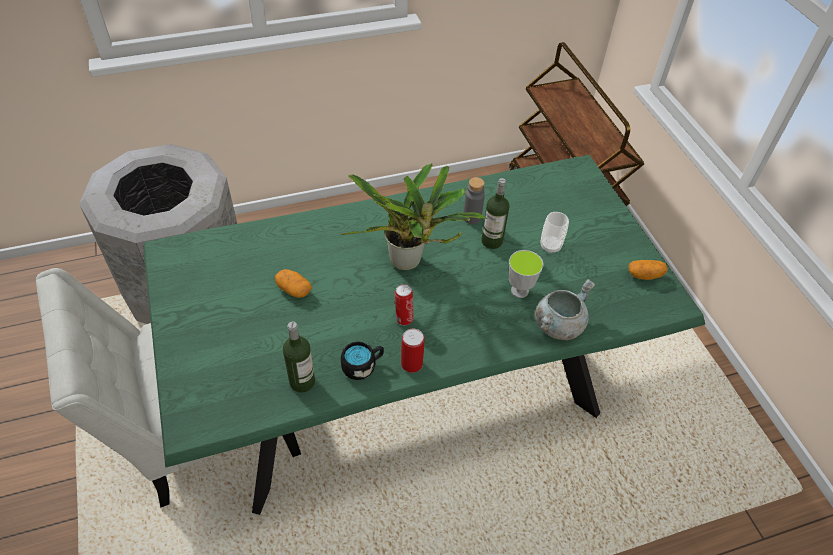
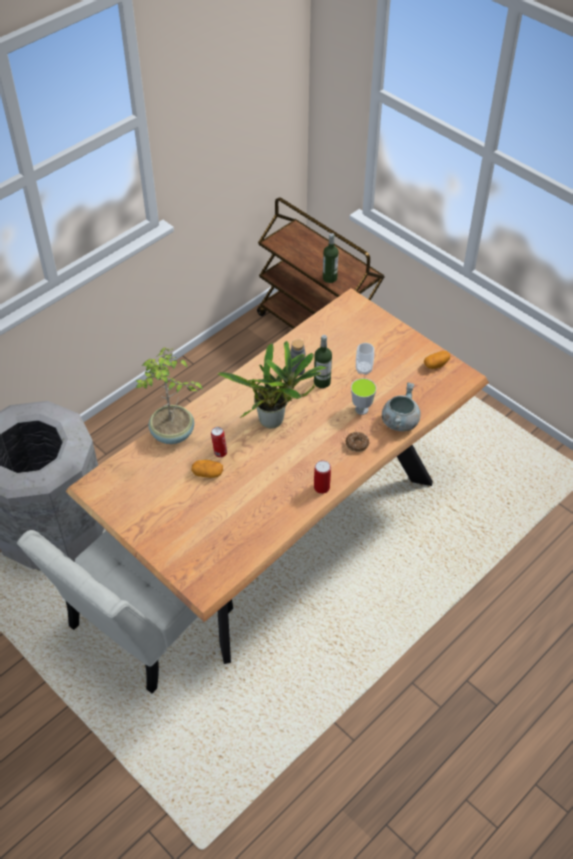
camera: 25 degrees left, 0 degrees up
(288, 231) = (172, 434): none -> potted plant
(302, 382) = (258, 530): bottle -> bottle (329, 278)
(363, 366) = (291, 502): black mug -> none
(403, 318) = (297, 460): can -> can (219, 452)
(410, 390) = (286, 526): green dining table -> brown dining table
(488, 330) = (357, 444): none -> donut

